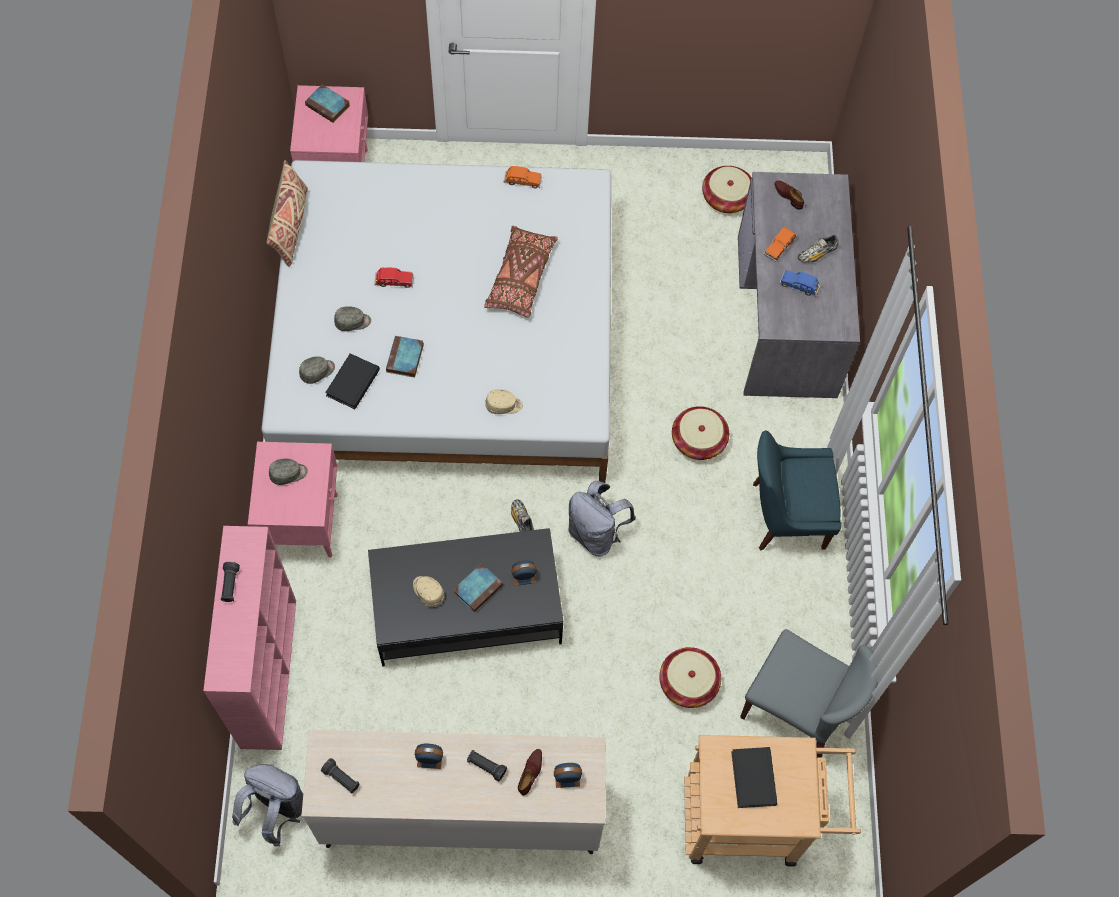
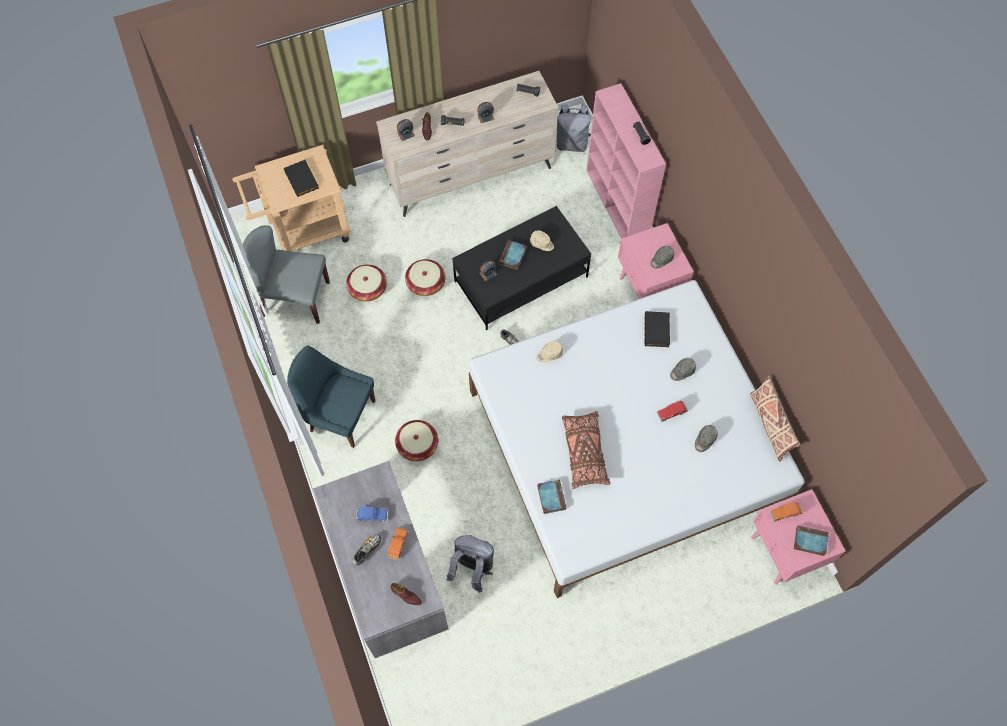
camera: 160 degrees right, 0 degrees up
(317, 372) = (684, 328): grey cap -> grey cap (704, 440)
(405, 359) = (632, 360): book -> book (551, 497)
(522, 181) = (623, 535): orange toy car -> orange toy car (785, 513)
(596, 533) = (461, 355): grey backpack -> grey backpack (472, 568)
(726, 198) = (470, 663): basket -> basket (426, 283)
(784, 515) = (340, 415): blue chair -> blue chair turned 135 degrees counterclockwise

